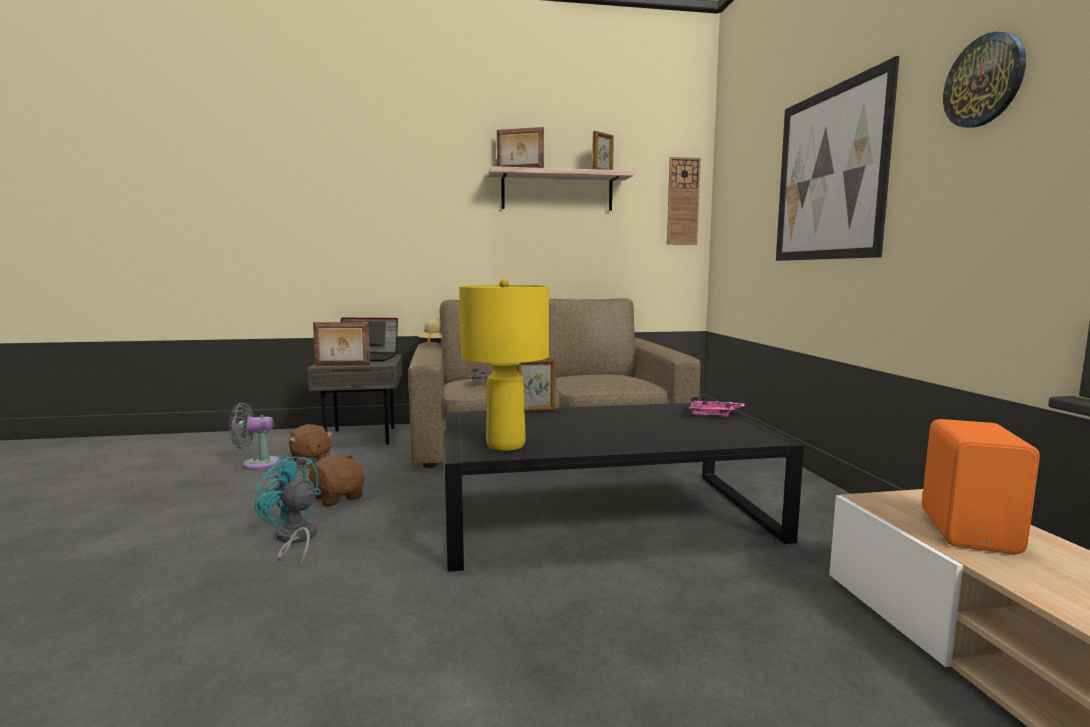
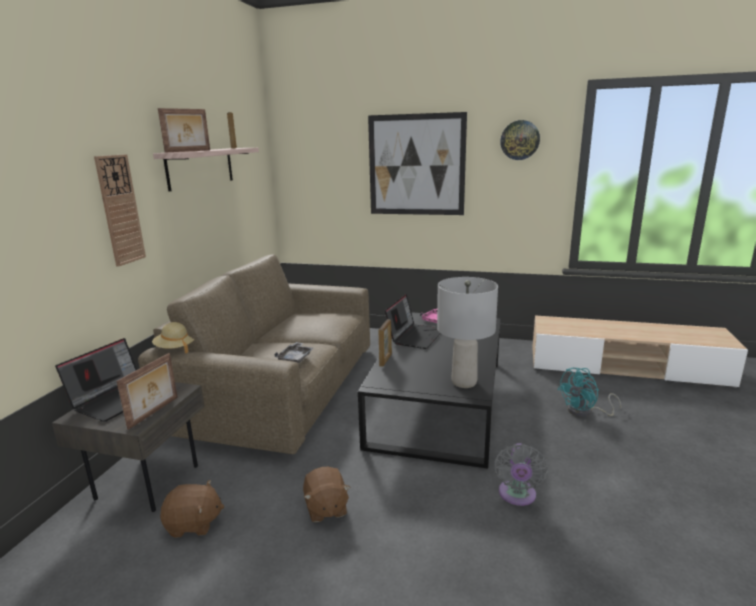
camera: 65 degrees left, 10 degrees up
(257, 464) = (159, 570): grey fan -> grey fan (517, 496)
(294, 539) = (403, 537): turquoise fan -> turquoise fan (585, 412)
(338, 497) = (326, 508): brown plush toy -> brown plush toy turned 90 degrees counterclockwise
(506, 445) = (463, 382): yellow table lamp -> grey table lamp
(631, 413) = (415, 336): none -> laptop
(683, 201) = (262, 166): wall clock -> wall clock (120, 210)
(971, 531) = (579, 327): orange speaker -> none

